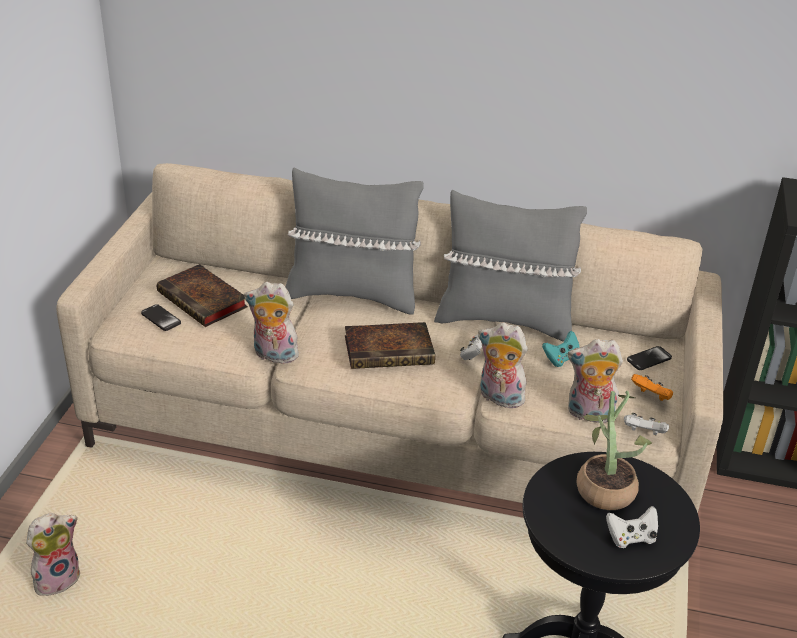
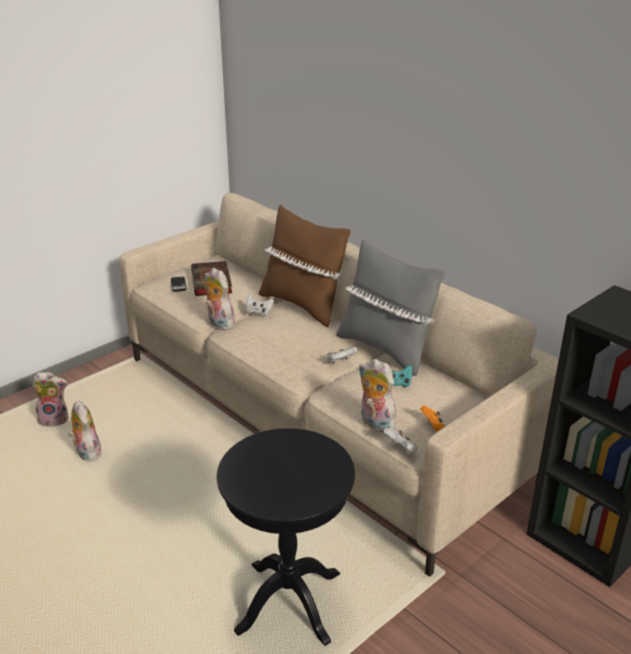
camera: 35 degrees right, 5 degrees down
(352, 294) = (303, 305): grey pillow -> brown pillow
(391, 350) = (288, 342): book -> none
(498, 398) = (326, 392): plush toy -> plush toy (86, 452)
(604, 486) = (300, 455): potted plant -> none
(631, 538) = (278, 490): white game controller -> white game controller (259, 312)
(649, 359) = (462, 406): phone -> none

